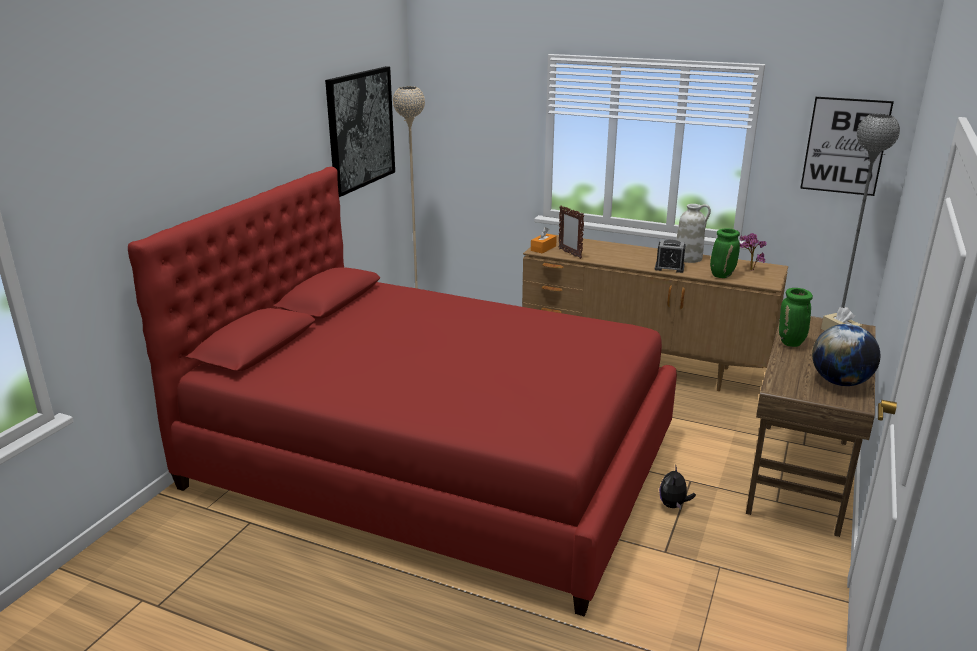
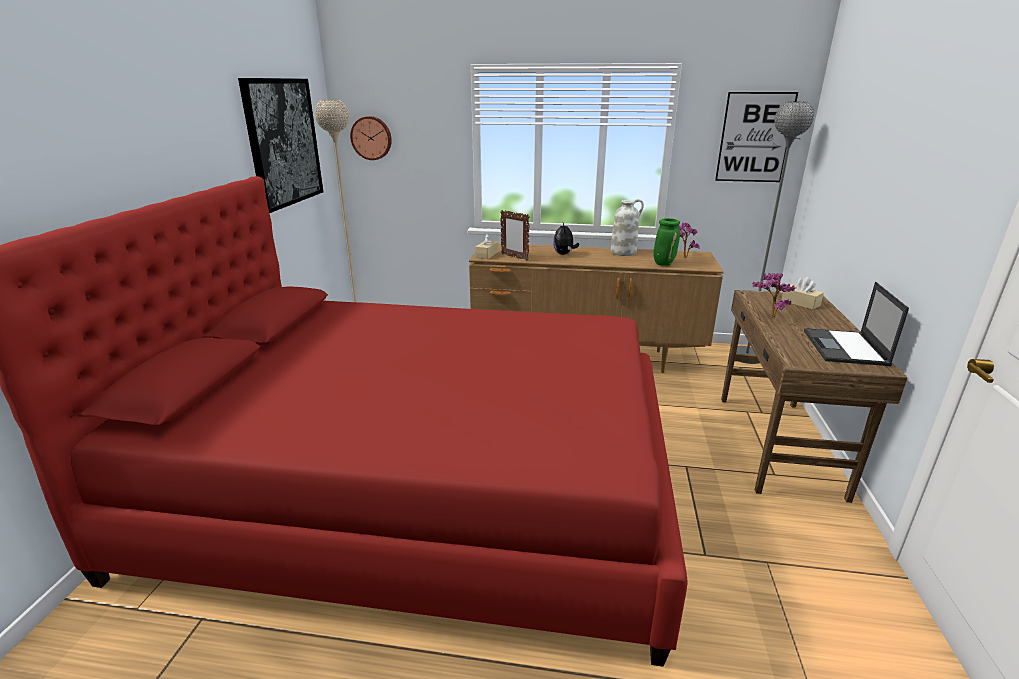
camera: 15 degrees left, 0 degrees up
(448, 119) = (371, 138): none -> wall clock
(543, 248) = (486, 255): orange tissue box -> beige tissue box
(669, 268) = (613, 261): alarm clock -> none
(673, 505) = (685, 496): plush toy -> plush toy (564, 254)
(791, 343) = (769, 316): green vase -> potted plant
(840, 382) = (845, 348): globe -> laptop

